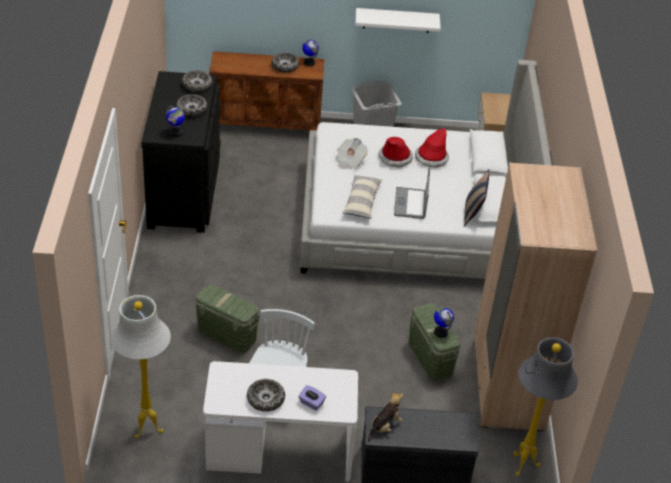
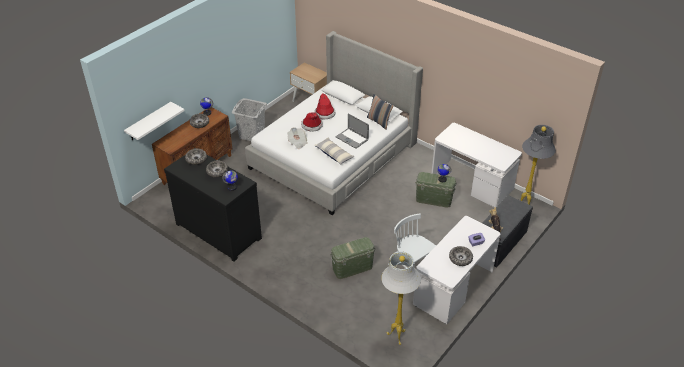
camera: 50 degrees left, 0 degrees up
(396, 20) = (238, 57): white shelf -> white shelf (149, 122)
(507, 385) = (472, 183): beige wardrobe -> white desk

